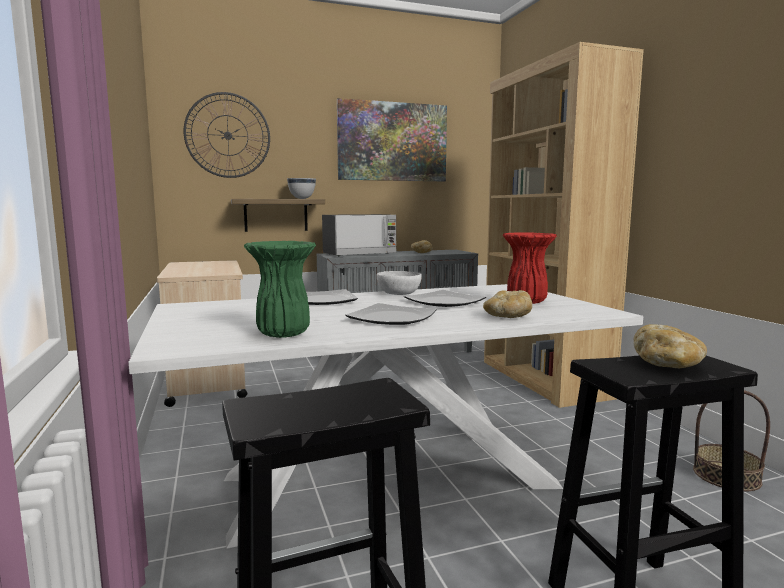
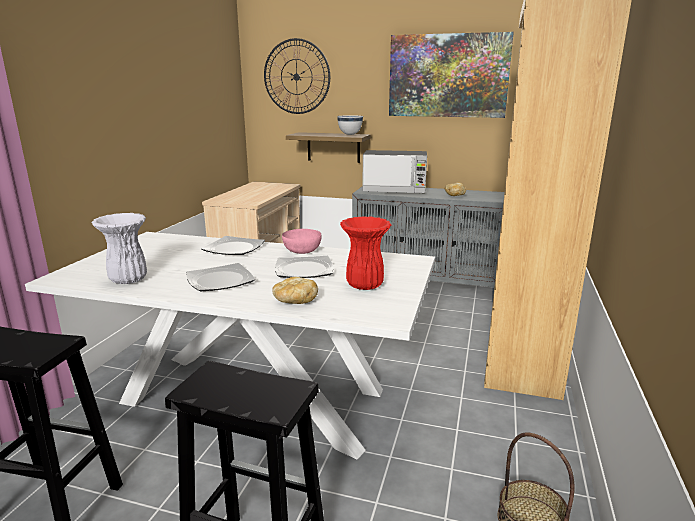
camera: 35 degrees right, 10 degrees up
(282, 334) = (128, 280): green vase -> white vase
(398, 293) = (301, 251): white bowl -> pink bowl
(667, 364) = (252, 390): bread -> none

